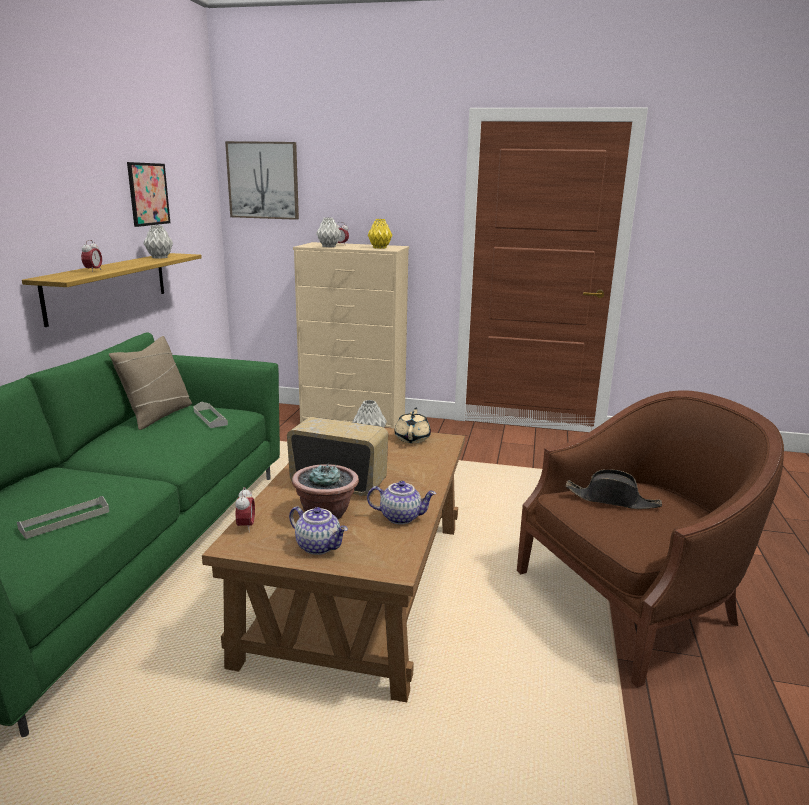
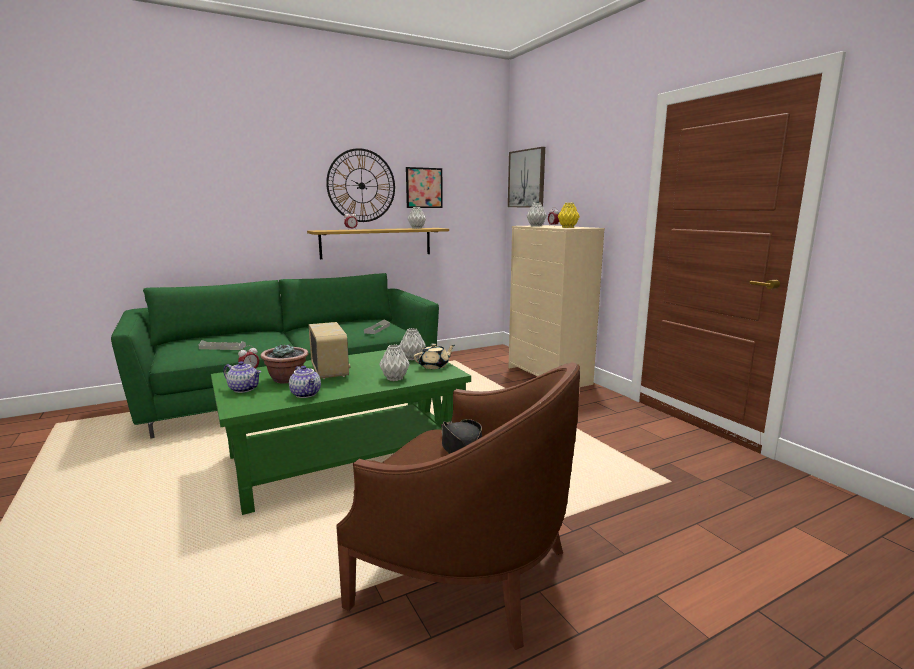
camera: 50 degrees right, 5 degrees down
(81, 194) = (361, 185): none -> wall clock
(158, 415) = (362, 322): beige pillow -> none
(319, 546) = (244, 389): teapot -> teapot turned 60 degrees counterclockwise
(359, 587) = (345, 457): brown coffee table -> green coffee table
(422, 464) = (395, 379): none -> grey vase

